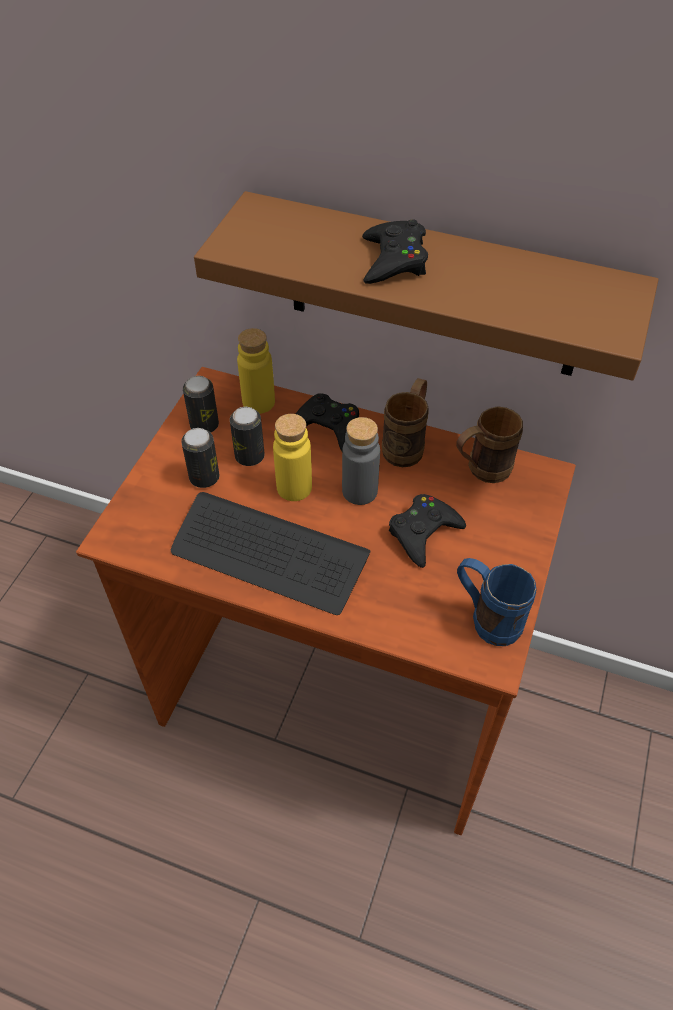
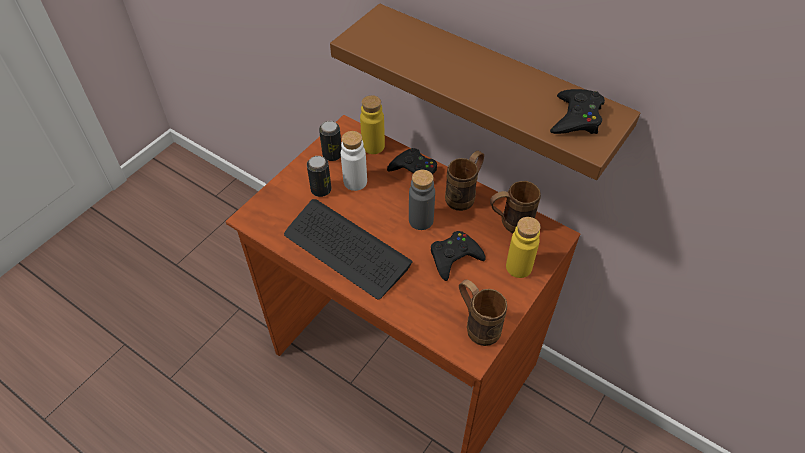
camera: 15 degrees right, 0 degrees up
(249, 456) = (355, 182): can -> white bottle
(294, 487) = (377, 209): yellow bottle -> yellow bottle (518, 267)
(394, 260) = (459, 68): black game controller -> black game controller (576, 118)
(486, 618) = (477, 325): blue mug -> brown mug

